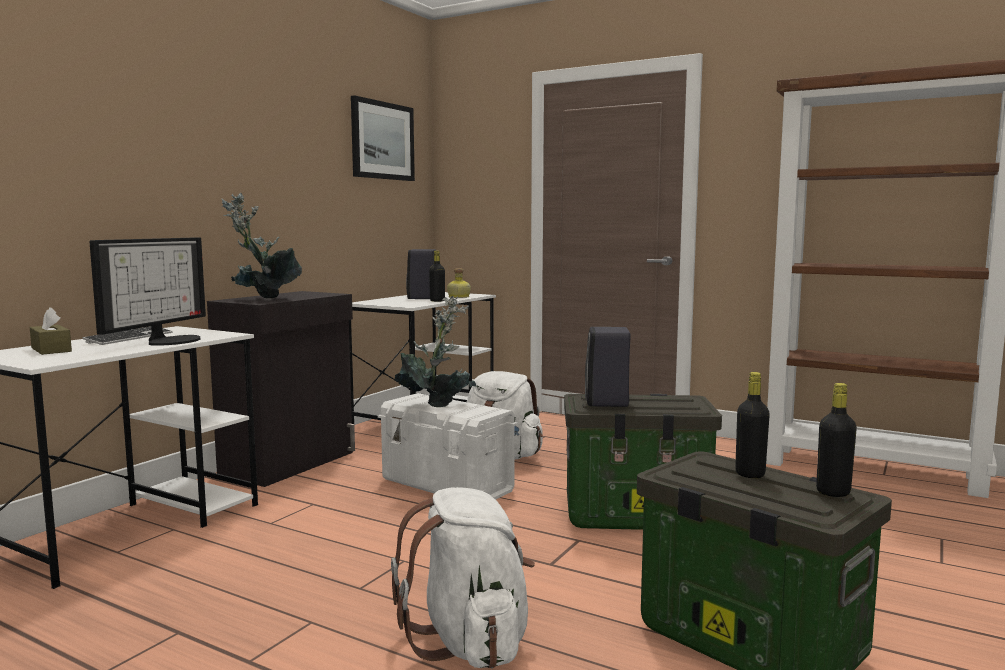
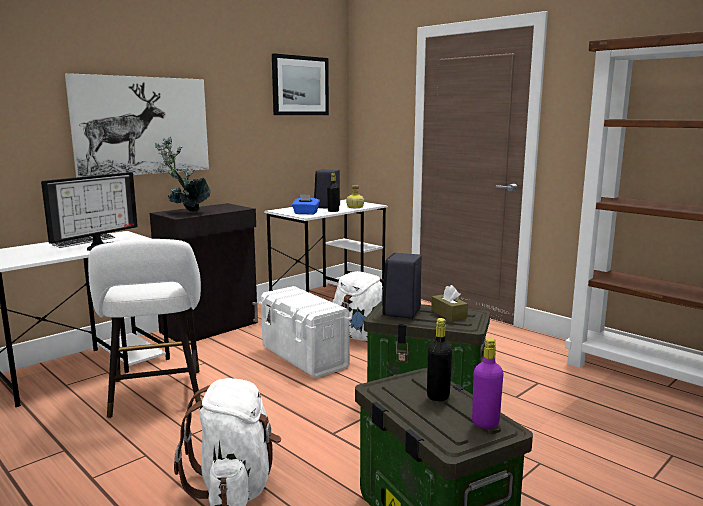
camera: 15 degrees right, 5 degrees up
(51, 350) = (26, 251): brown tissue box -> brown tissue box (448, 314)
(197, 178) = (142, 126): none -> picture
(272, 550) = (156, 396): none -> white stool
(404, 303) = (305, 213): none -> blue tissue box
(438, 404) = (298, 297): potted plant -> none
(833, 492) = (485, 423): black bottle -> purple bottle

